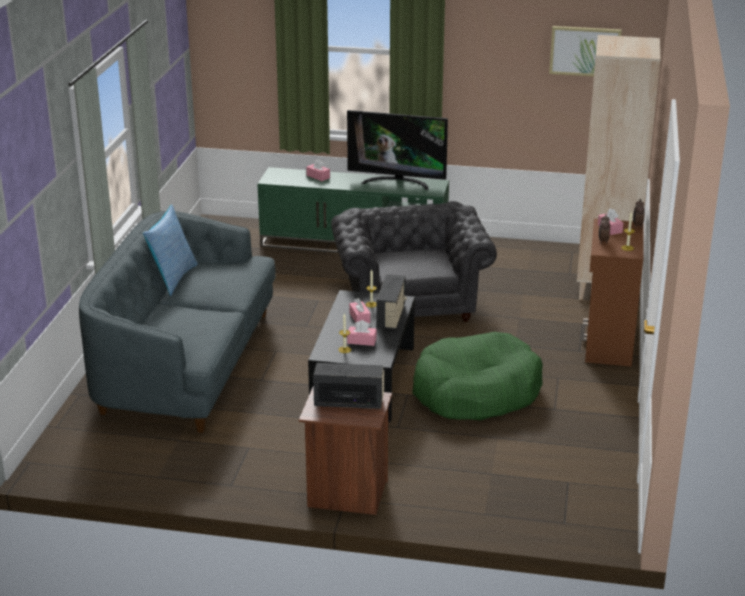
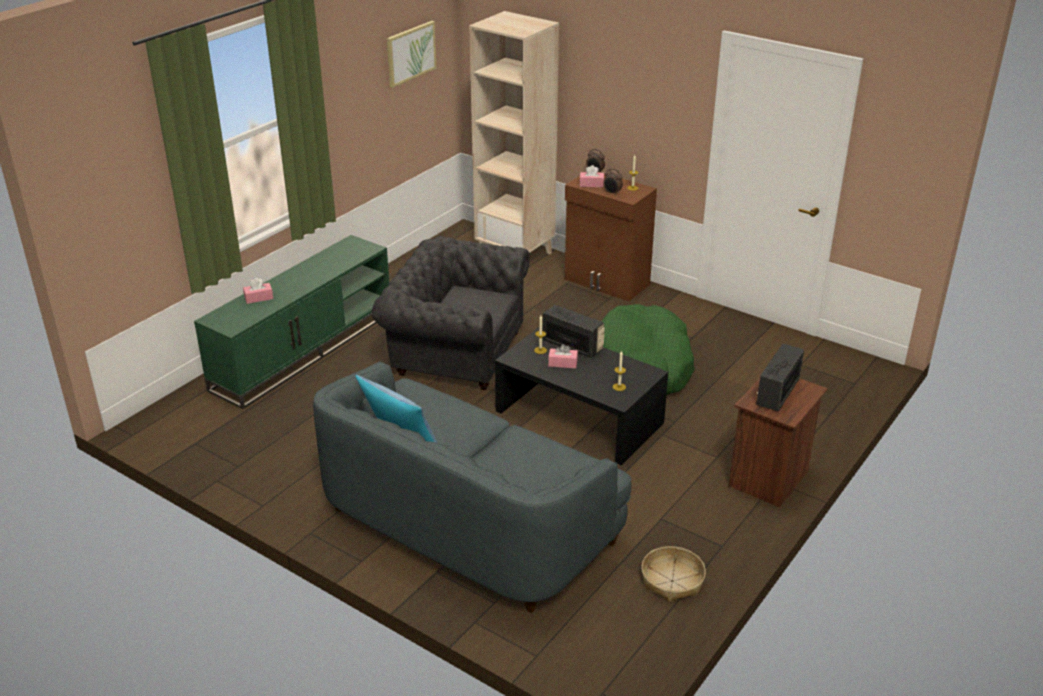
camera: 65 degrees left, 5 degrees up
(170, 468) = (671, 581): none -> basket
(361, 341) = (609, 373): pink tissue box -> none
(397, 182) = (325, 260): television -> none

